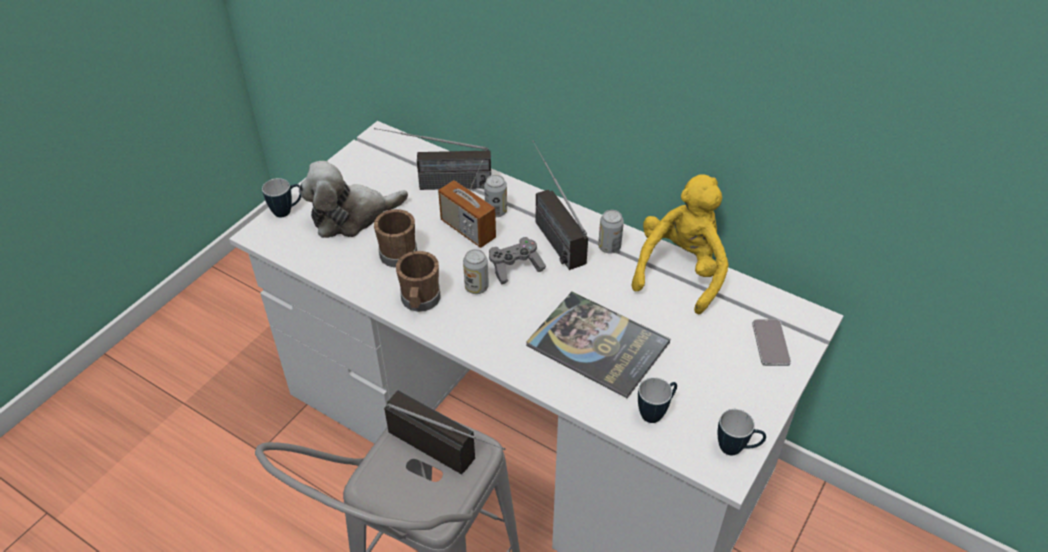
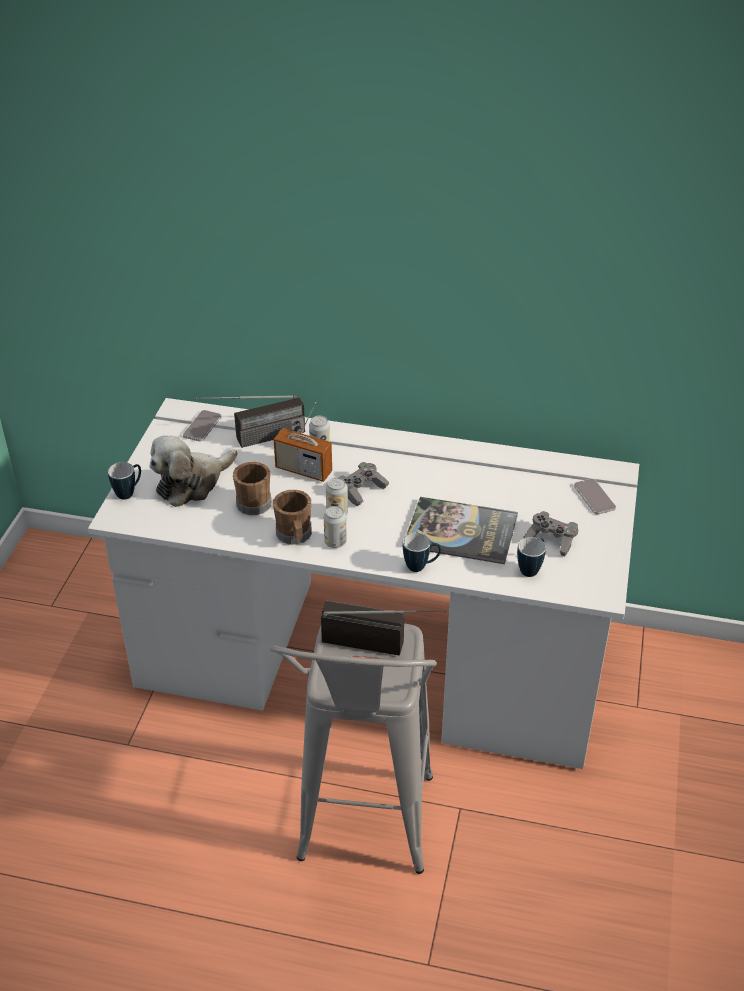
camera: 20 degrees left, 5 degrees down
(394, 158) = (202, 426): none -> phone
(549, 230) = (374, 455): radio -> none
(609, 247) = (431, 456): can -> can (335, 542)
(680, 271) = (499, 461): yellow plush toy -> none
(695, 383) = (551, 540): none -> grey game controller
(736, 449) = (604, 577): mug -> mug (421, 566)

